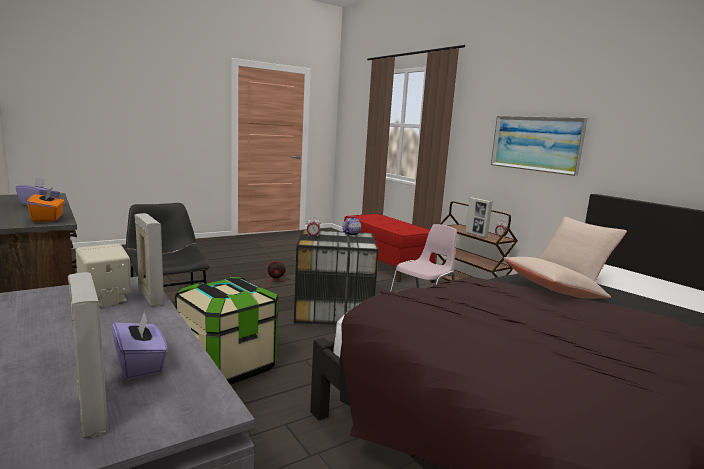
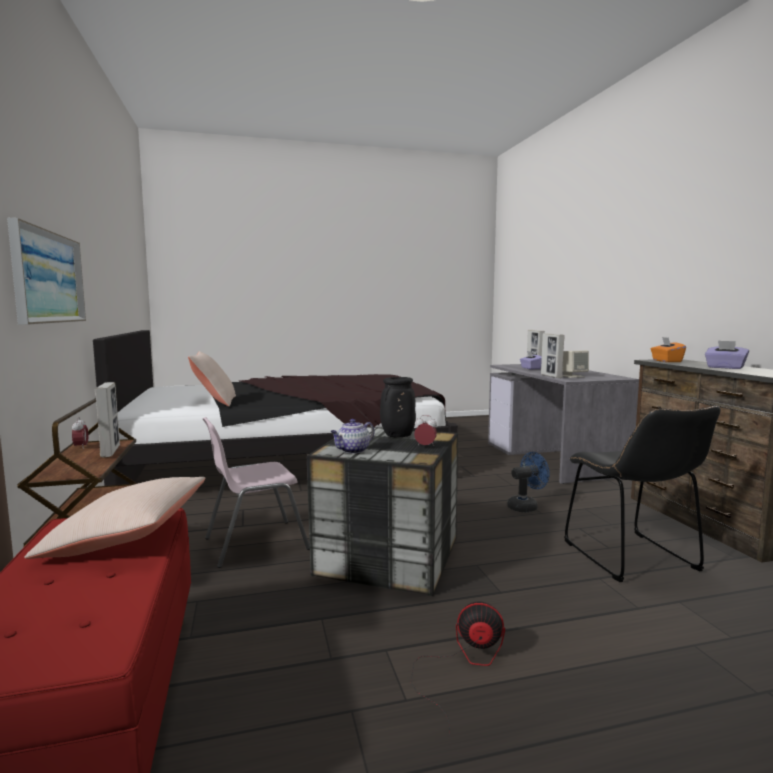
camera: 160 degrees left, 5 degrees down
(227, 366) = (526, 506): storage box -> blue fan
(336, 241) = (397, 436): none -> black vase
(552, 291) = (272, 396): beige pillow -> beige pillow (127, 538)

